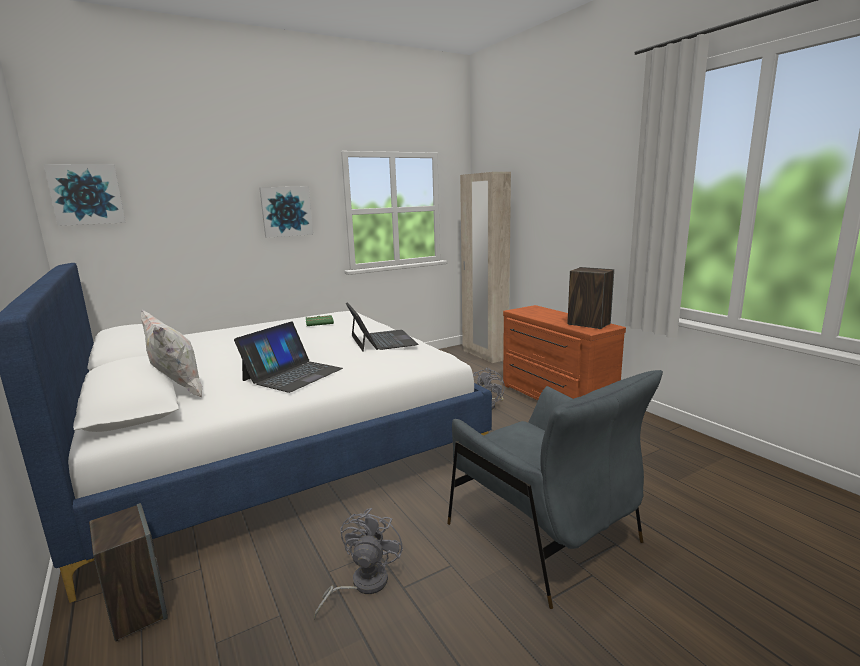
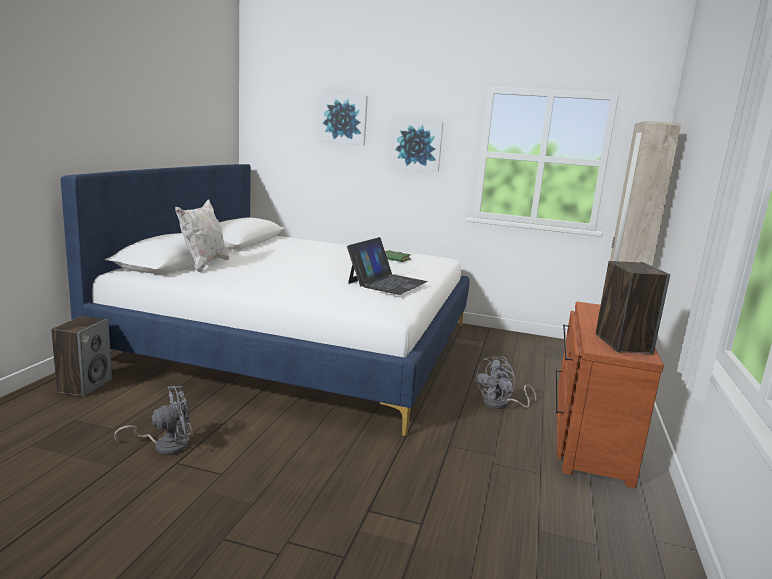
camera: 45 degrees right, 0 degrees up
(86, 194) = (268, 113): picture -> picture (344, 119)
(292, 374) = (271, 280): laptop -> none
(543, 534) = (312, 507): grey armchair -> none

